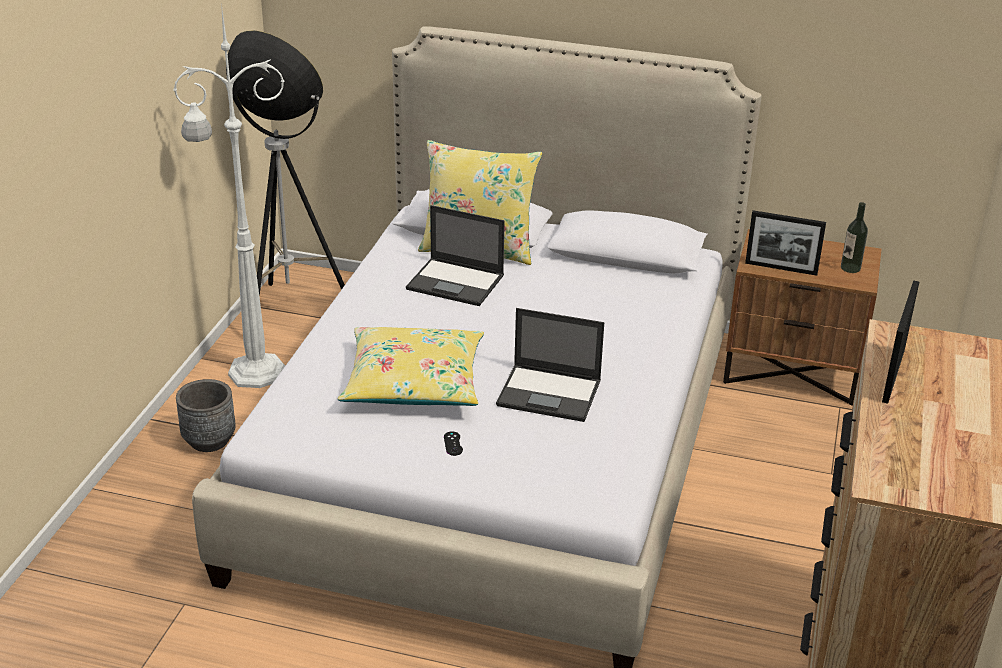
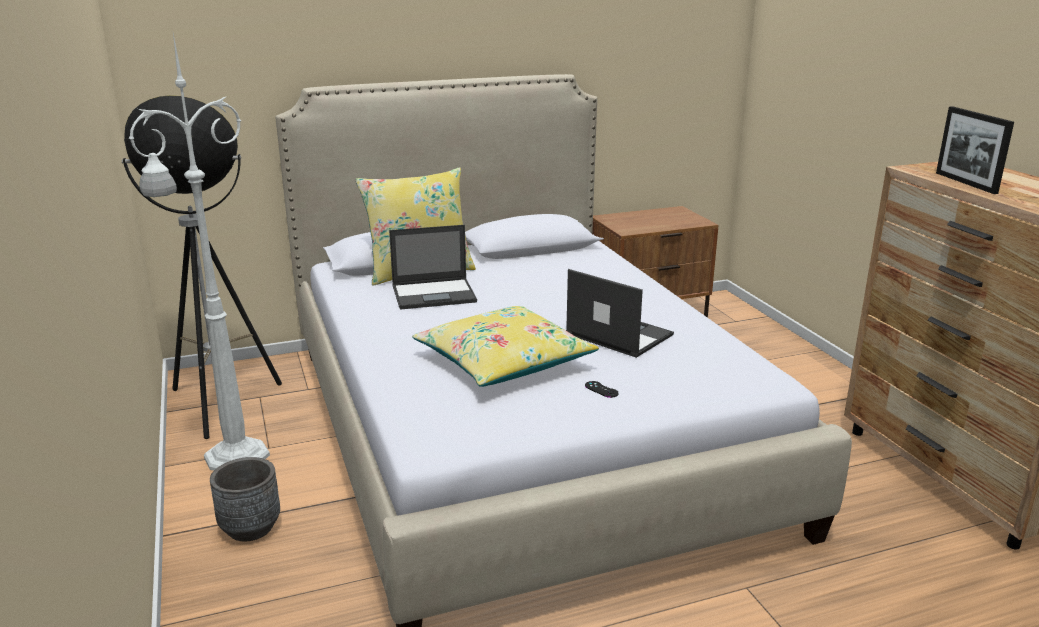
camera: 35 degrees left, 10 degrees down
(550, 393) = (618, 334): laptop -> laptop turned 120 degrees counterclockwise
(781, 268) = (645, 228): picture frame -> none
(850, 268) = (683, 218): bottle -> none

